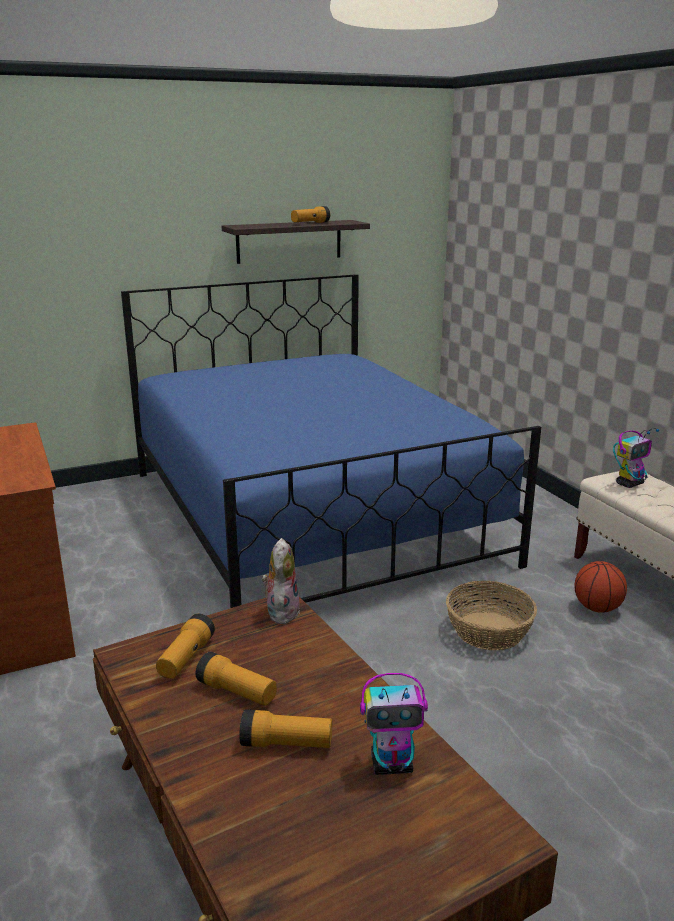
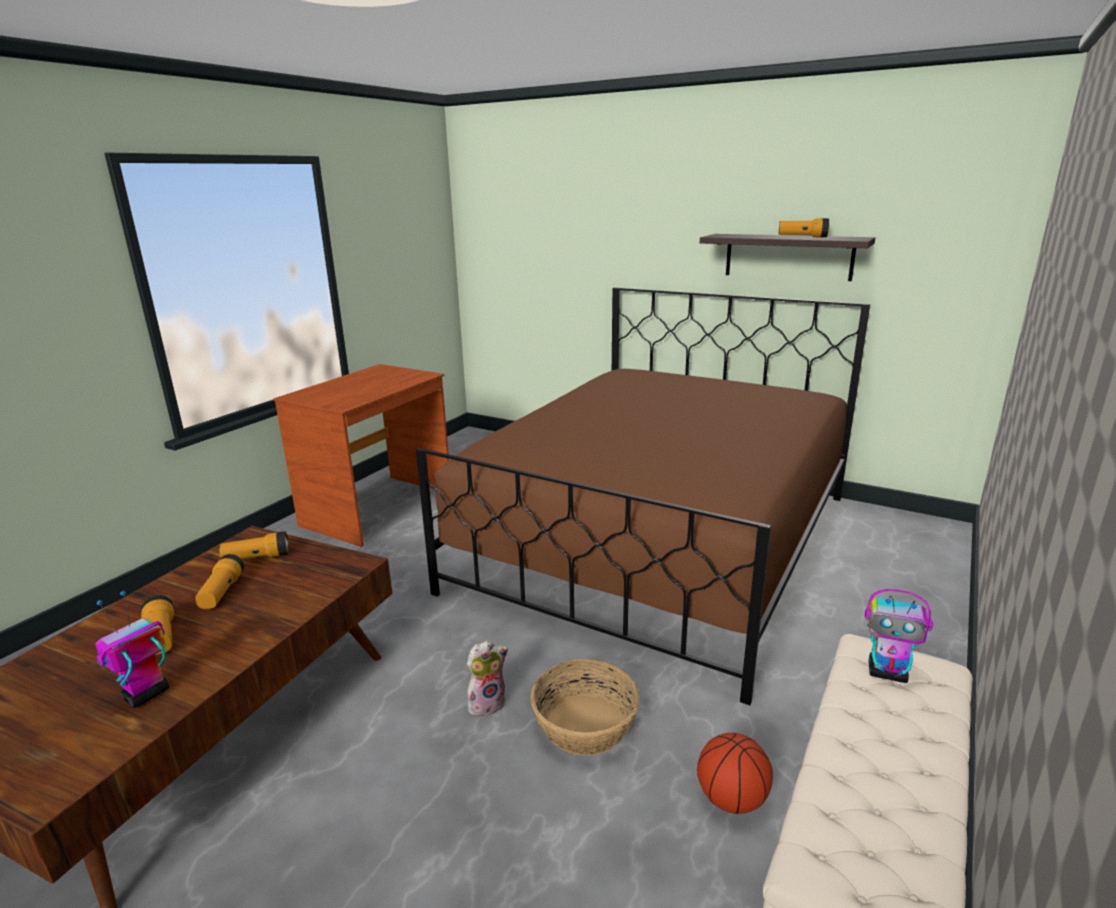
camera: 55 degrees right, 0 degrees up
(281, 611) = (348, 566): plush toy -> plush toy (487, 703)
(309, 515) = (660, 541): blue bed -> brown bed
(392, 764) = (145, 695): toy robot -> toy robot turned 75 degrees clockwise

